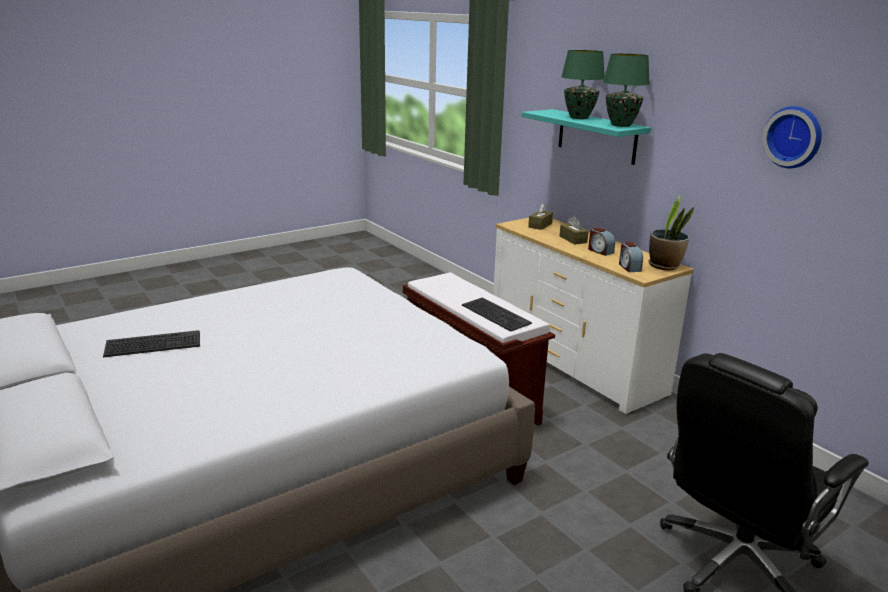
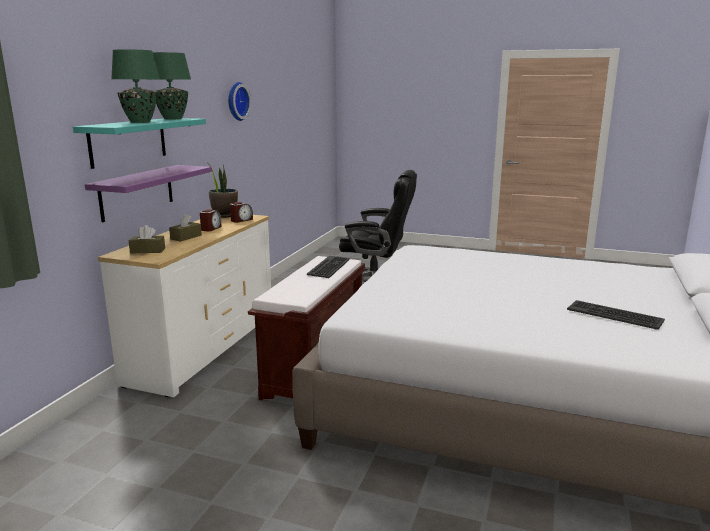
camera: 125 degrees left, 5 degrees down
(594, 185) = (137, 192): none -> purple shelf

